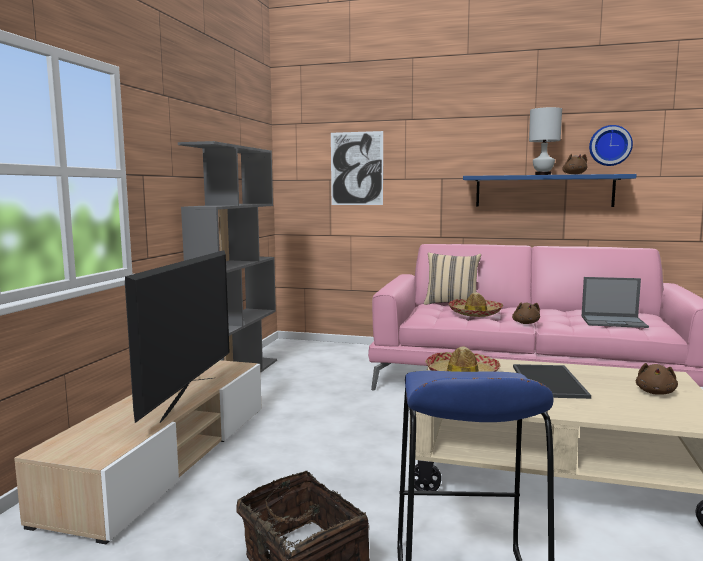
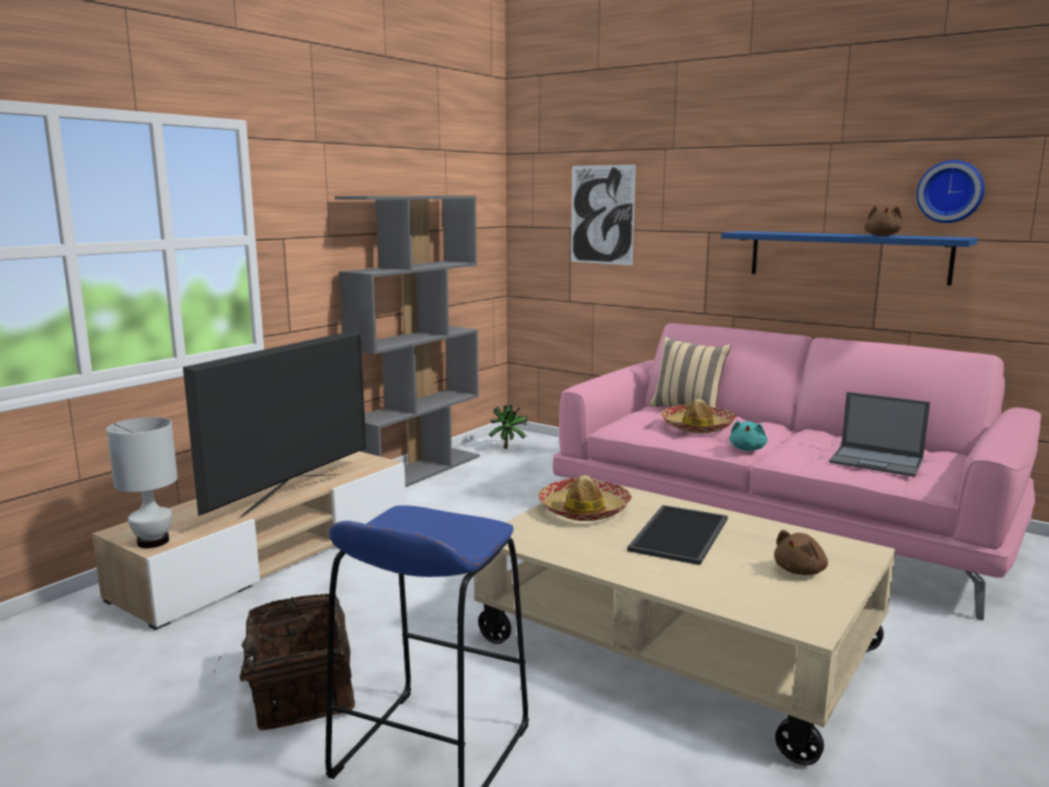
camera: 20 degrees right, 5 degrees up
(293, 352) = (508, 448): none -> potted plant
(525, 323) = (747, 449): brown plush toy -> turquoise plush toy
(543, 175) = (841, 234): white table lamp -> white table lamp (152, 542)

